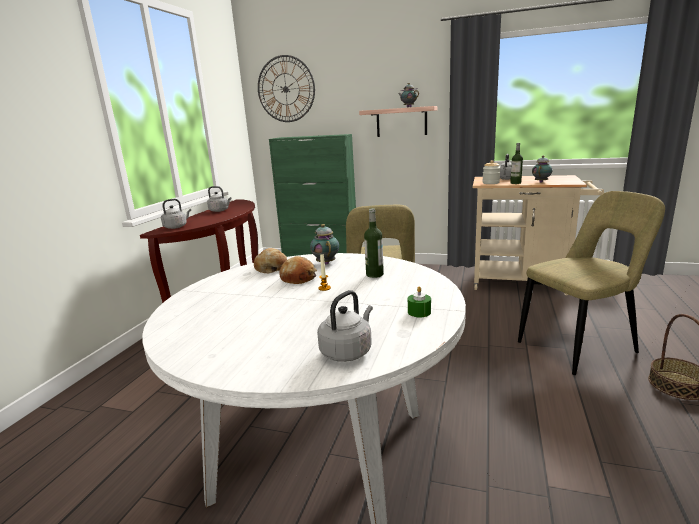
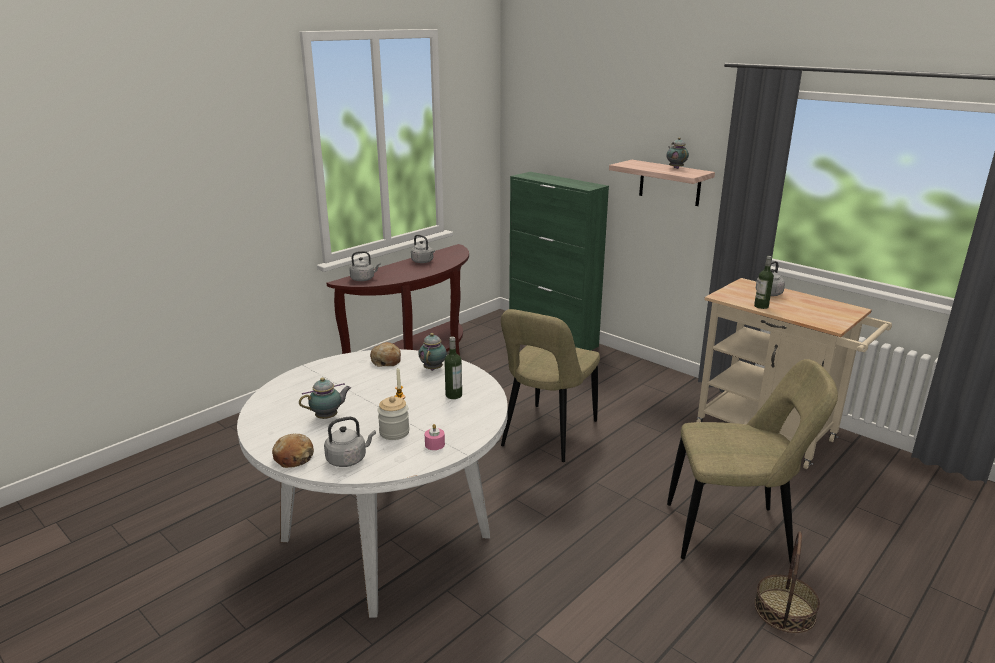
camera: 25 degrees right, 5 degrees up
(286, 89) = (545, 114): wall clock -> none
(298, 278) = (393, 379): bread -> bread (293, 457)
(419, 312) = (434, 444): green candle -> pink candle
(490, 183) = (733, 297): jar -> jar (394, 432)
(541, 182) = (795, 313): teapot -> teapot (328, 417)

